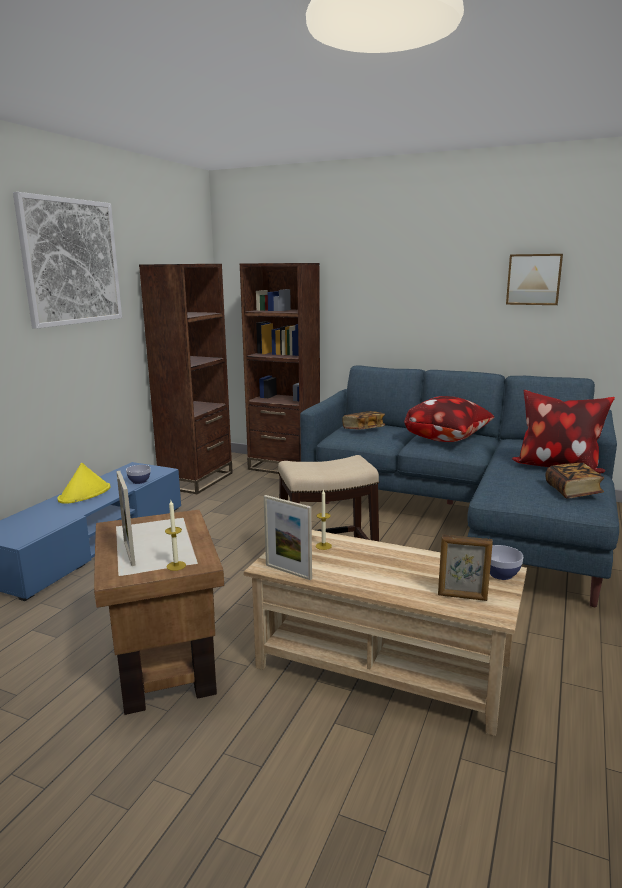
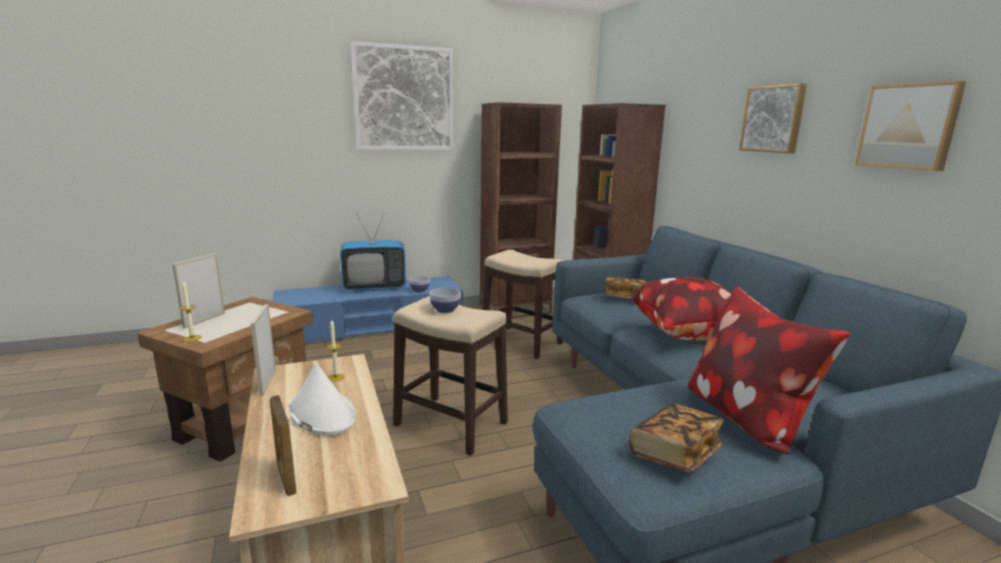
camera: 45 degrees right, 0 degrees up
(85, 494) = (374, 287): yellow hat -> television
(256, 501) = (522, 342): none -> stool
(379, 565) = (321, 413): none -> white hat
(433, 275) = (773, 119): none -> picture
(501, 574) = (368, 484): bowl -> bowl (445, 310)

